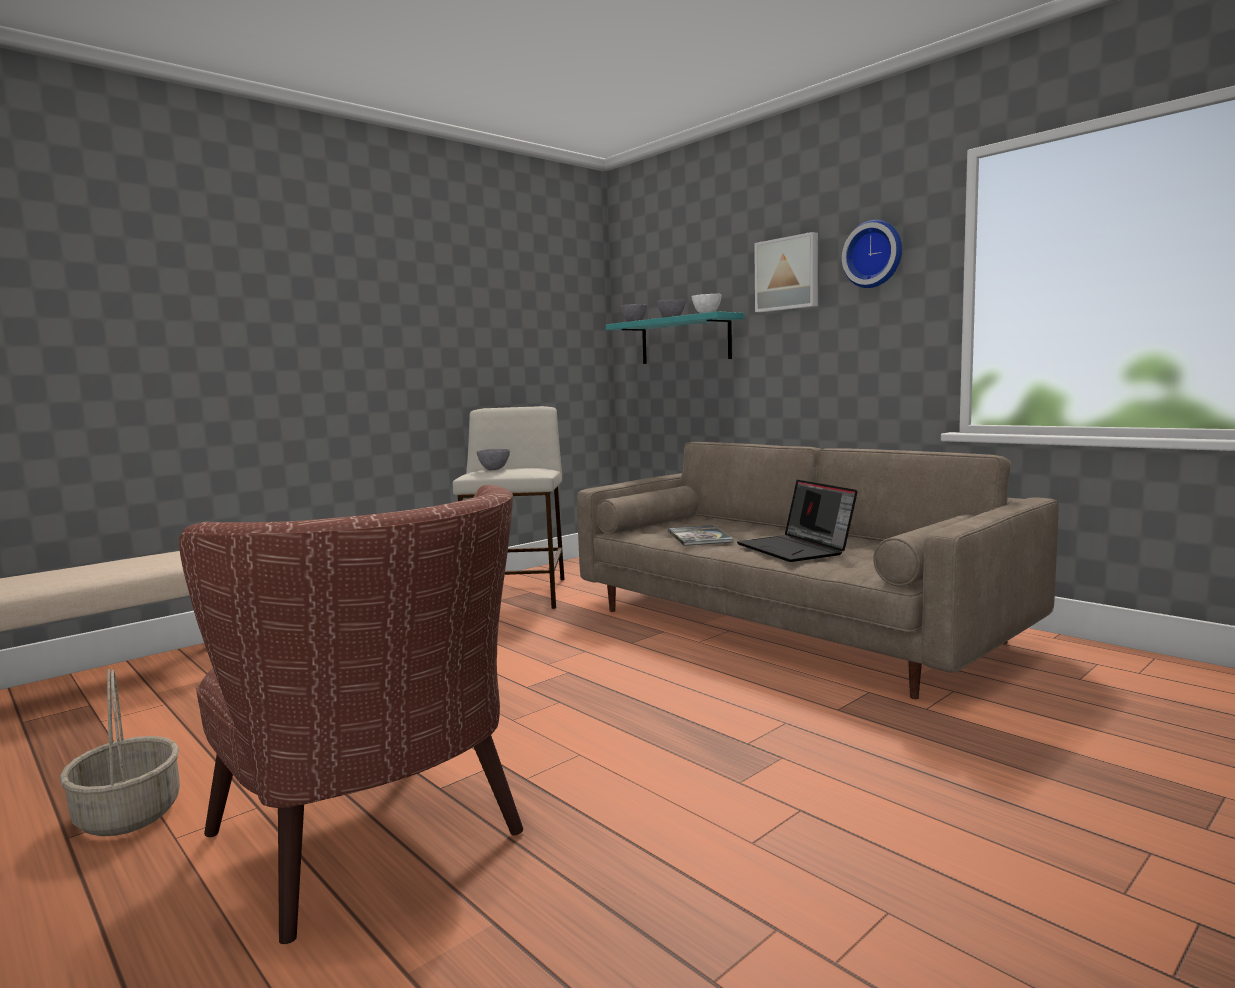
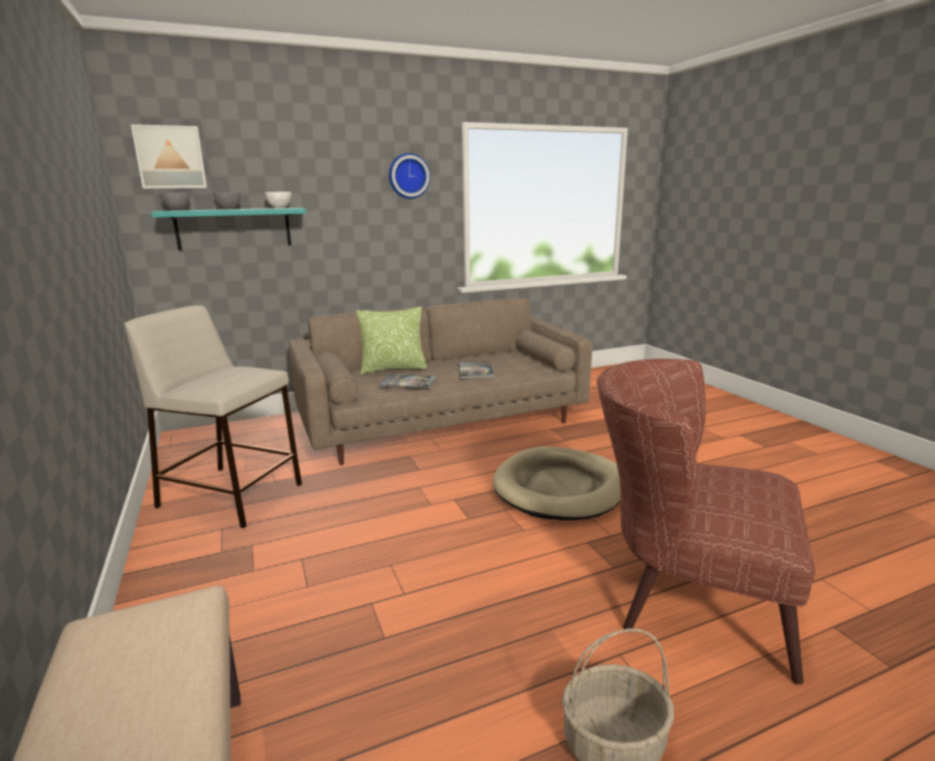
camera: 70 degrees left, 10 degrees up
(378, 849) = (685, 594): brown armchair -> brown armchair turned 135 degrees counterclockwise
(494, 469) = (218, 380): grey bowl -> none
(648, 726) = (560, 488): none -> beige dog bed
(750, 526) = (393, 368): none -> pillow
(787, 274) = (341, 181): picture -> picture (170, 157)
(796, 549) = (475, 371): laptop -> book

